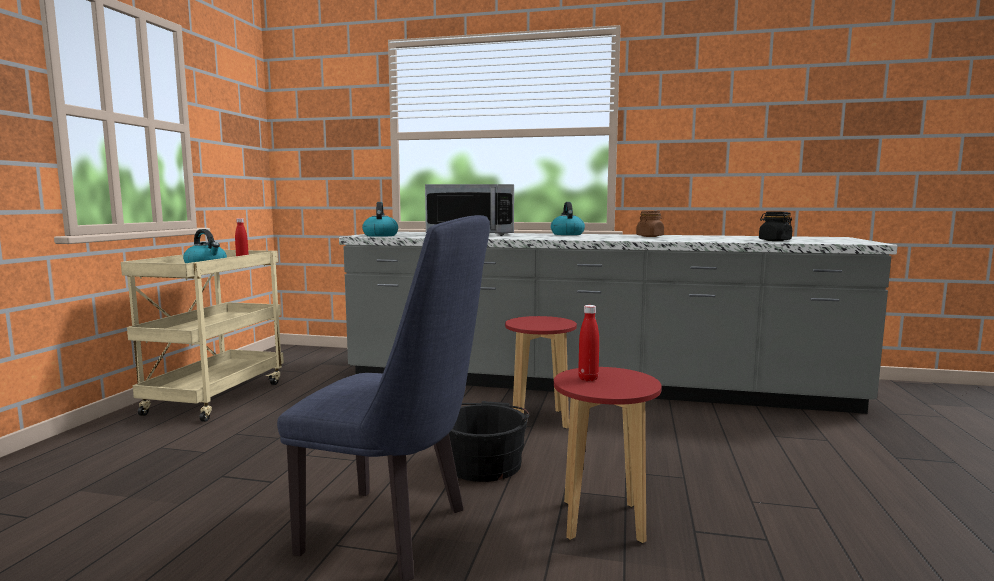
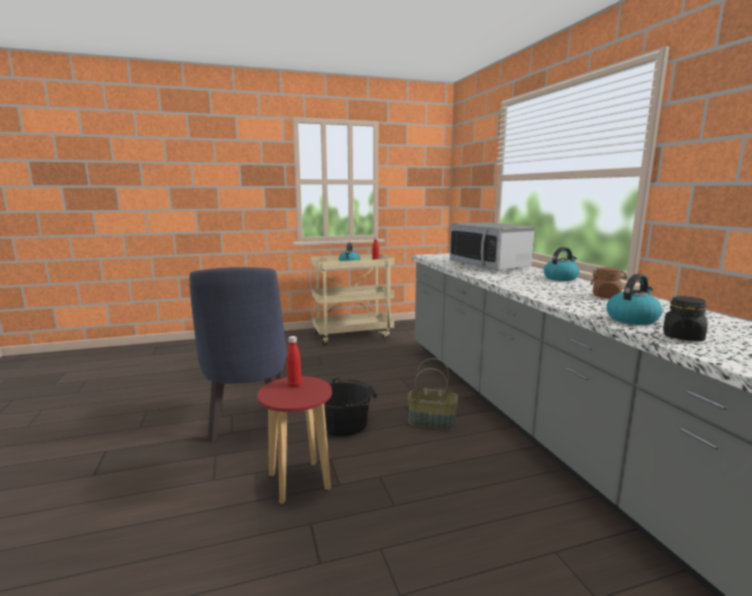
camera: 60 degrees right, 5 degrees up
(380, 235) = (435, 257): kettle -> kettle (632, 319)
(539, 420) = (432, 421): red stool -> basket

